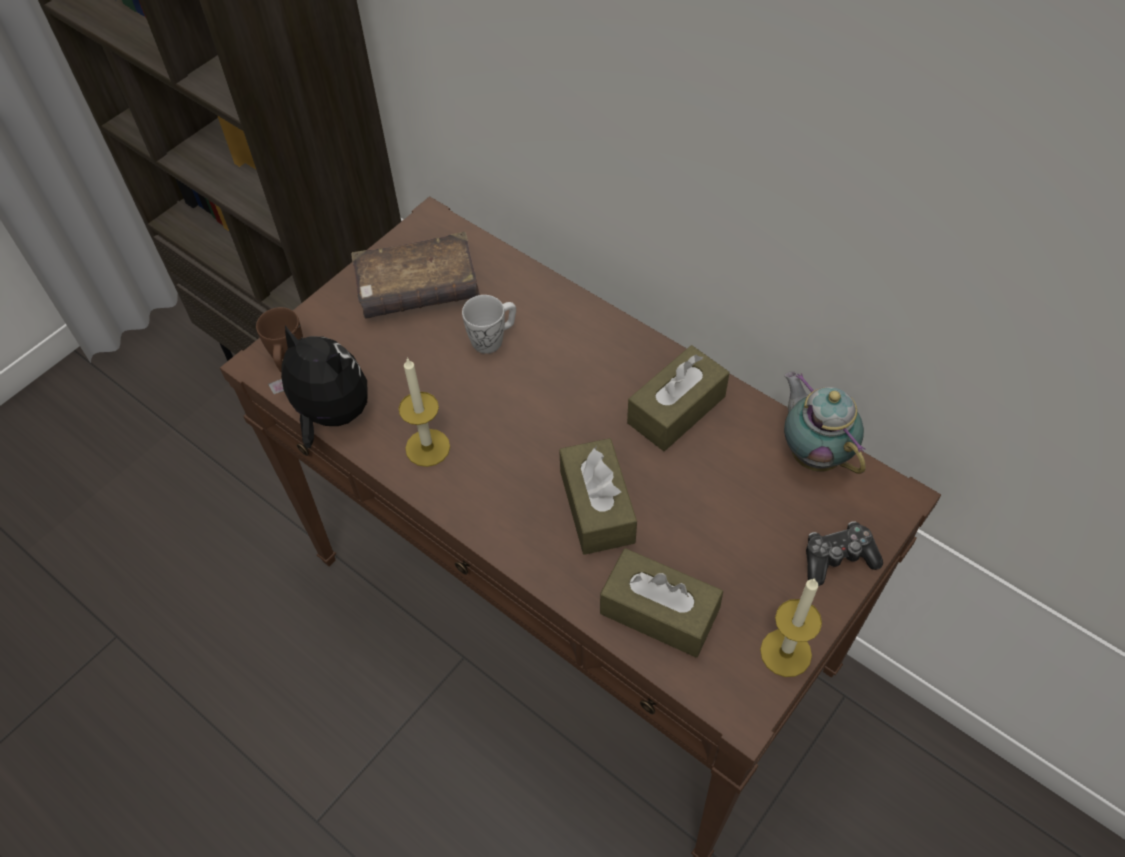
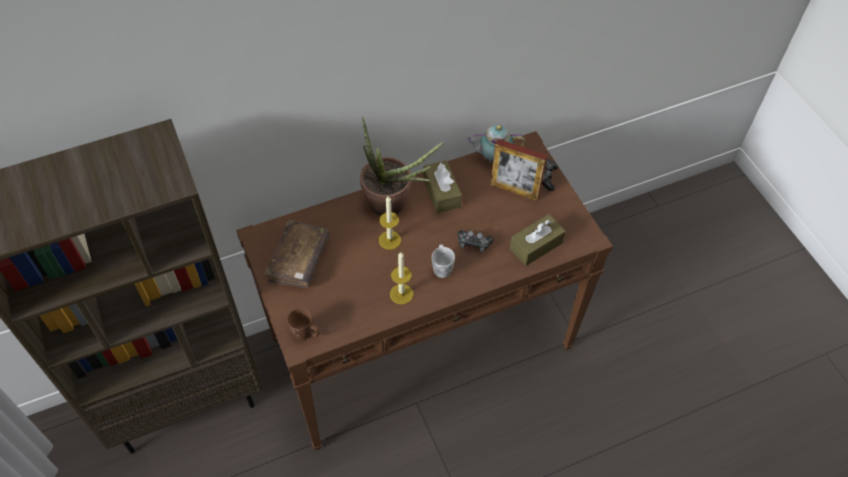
camera: 65 degrees left, 0 degrees up
(330, 415) = (355, 327): plush toy -> none
(493, 339) = (354, 242): white mug -> white mug (442, 267)
(597, 506) = (473, 244): brown tissue box -> game controller
(598, 357) = (393, 206): none -> potted plant
(765, 520) = (514, 190): none -> picture frame
(785, 652) = (575, 214): candle -> candle (389, 240)

